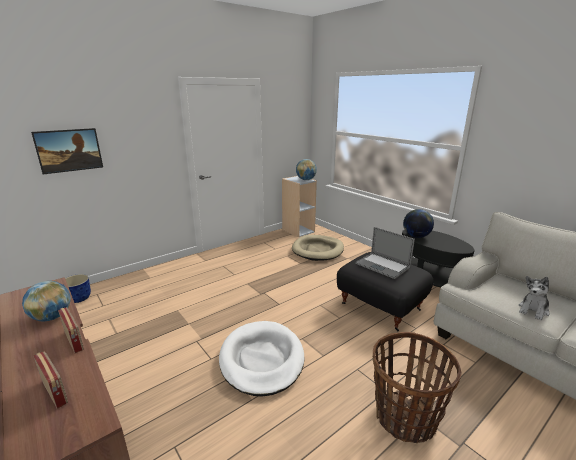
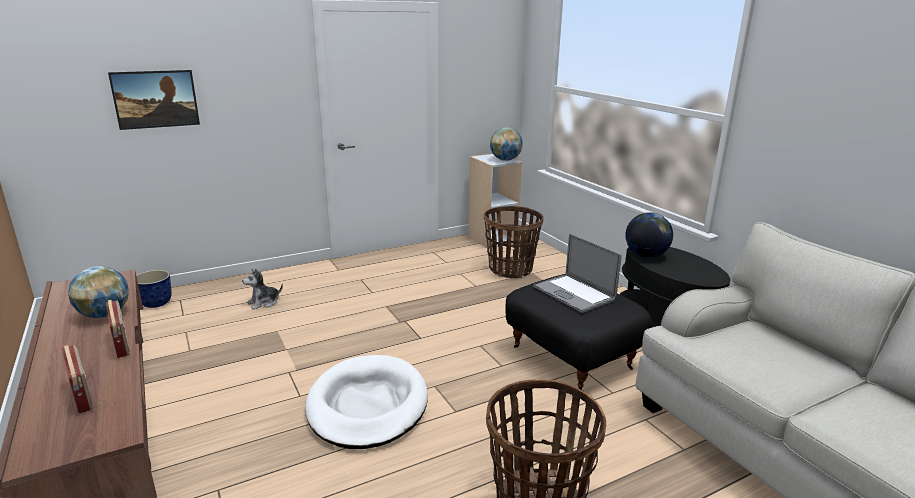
camera: 10 degrees right, 0 degrees up
(318, 250) = (510, 269): beige dog bed -> basket
(533, 310) = (769, 374): plush toy -> plush toy (264, 303)

